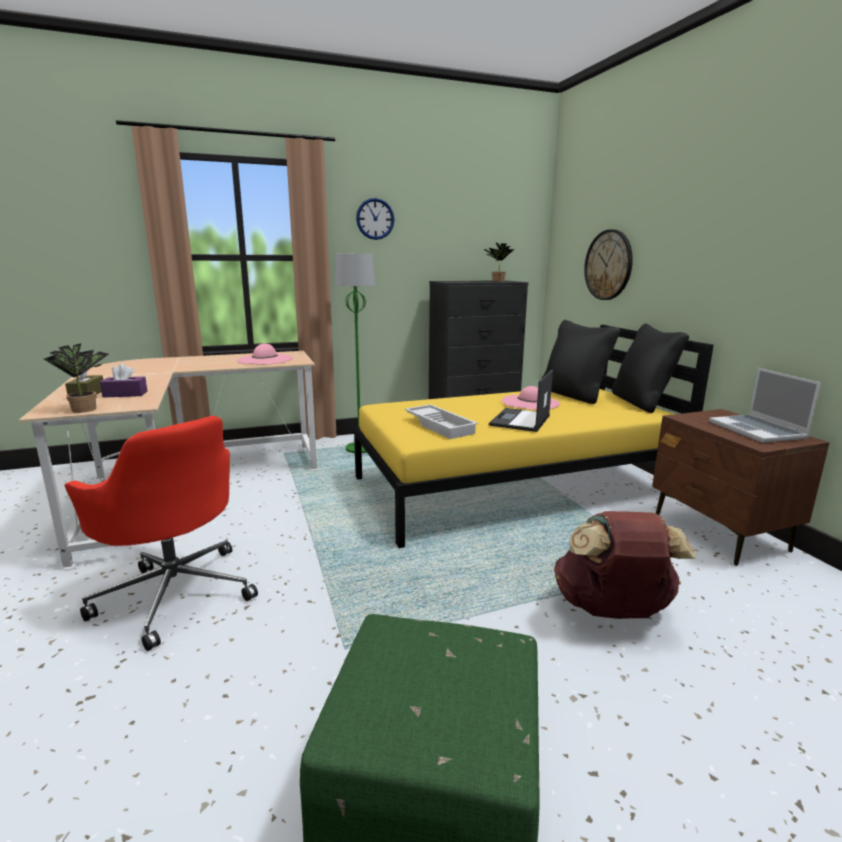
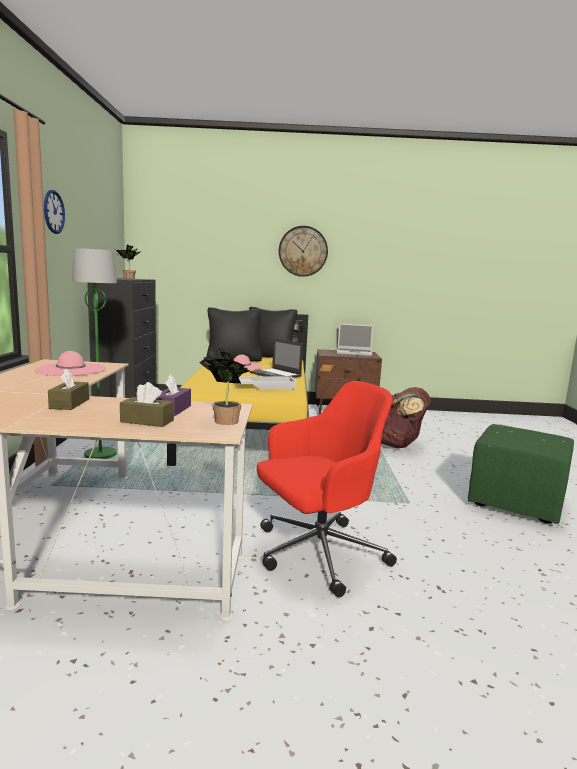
camera: 70 degrees left, 5 degrees down
(141, 376) = (69, 404): none -> brown tissue box
(608, 265) = (207, 267): wall clock -> wall clock (303, 251)

